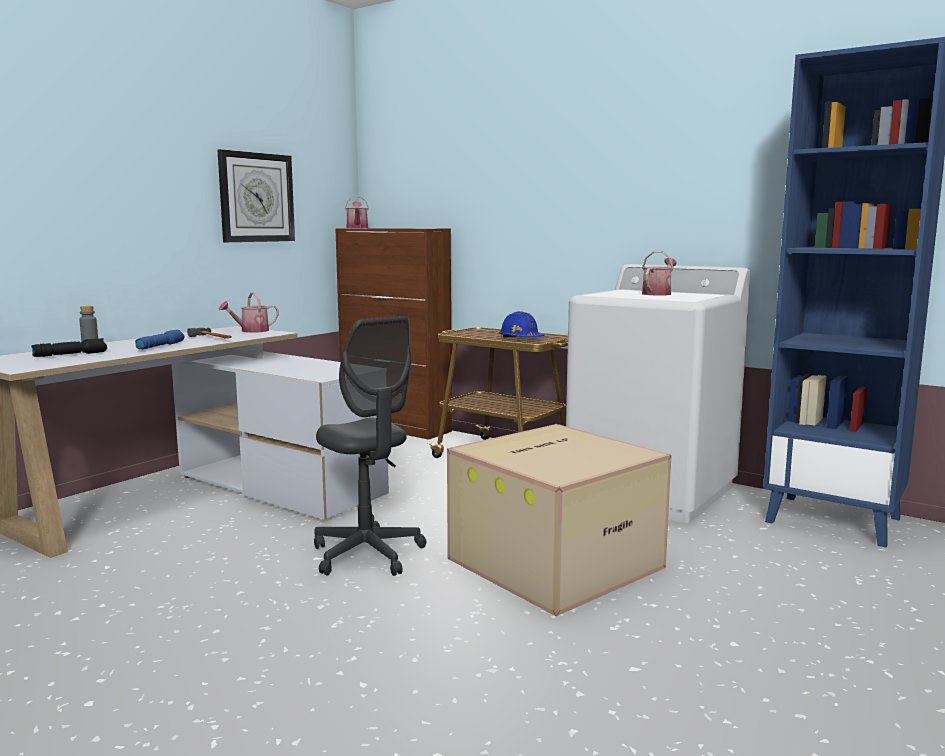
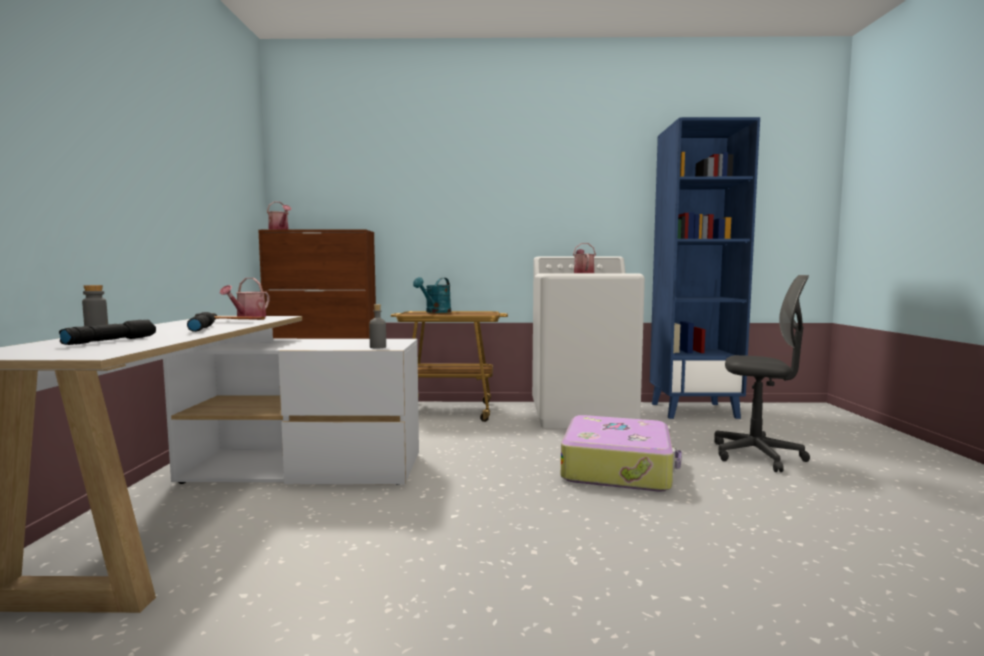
camera: 35 degrees left, 5 degrees down
(160, 346) = (200, 329): blue flashlight -> black flashlight
(256, 197) = (204, 190): wall clock -> none
(313, 375) = (378, 347): none -> grey bottle
(367, 554) = (489, 500): grey office chair -> grey office chair (757, 456)
(496, 332) = (435, 312): none -> turquoise watering can
(520, 339) = (469, 314): blue hard hat -> none
(555, 561) = (618, 468): cardboard box -> suitcase

